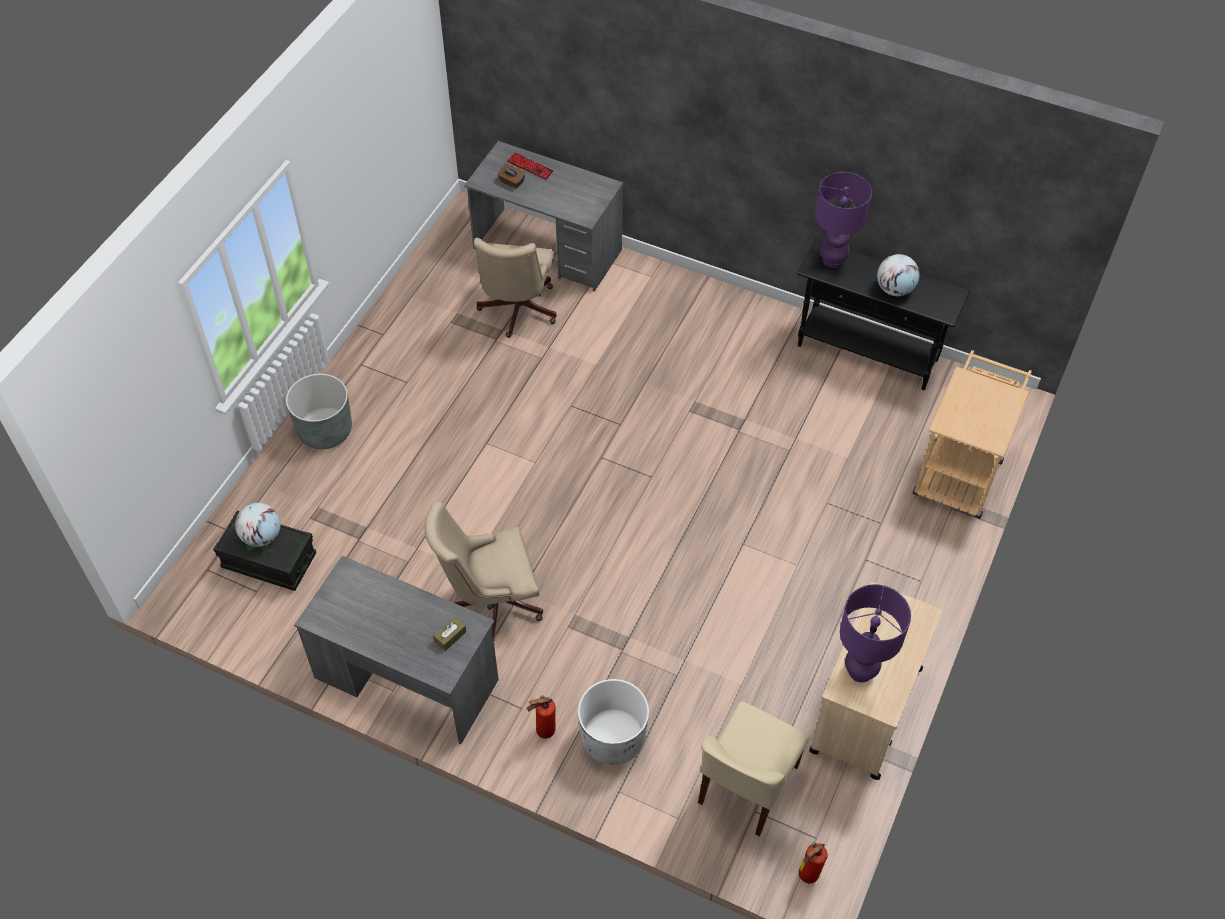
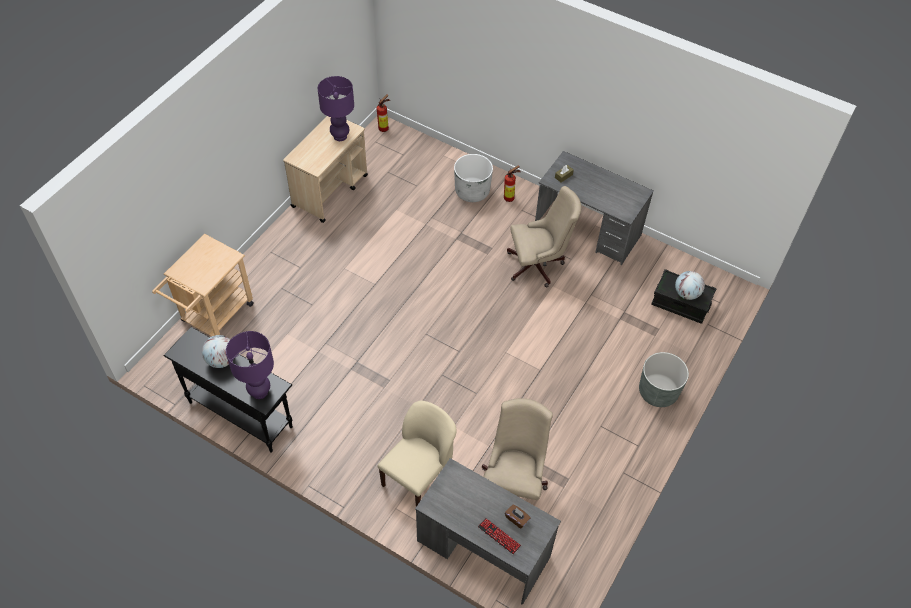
camera: 175 degrees left, 0 degrees up
(746, 786) = (405, 165): beige chair -> beige chair (418, 476)

